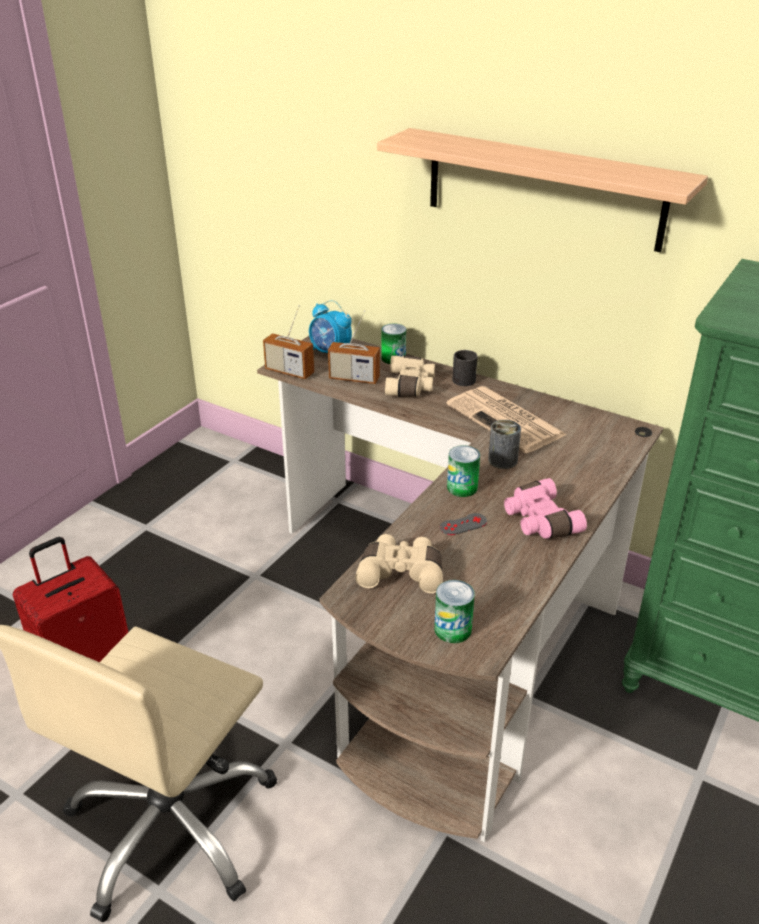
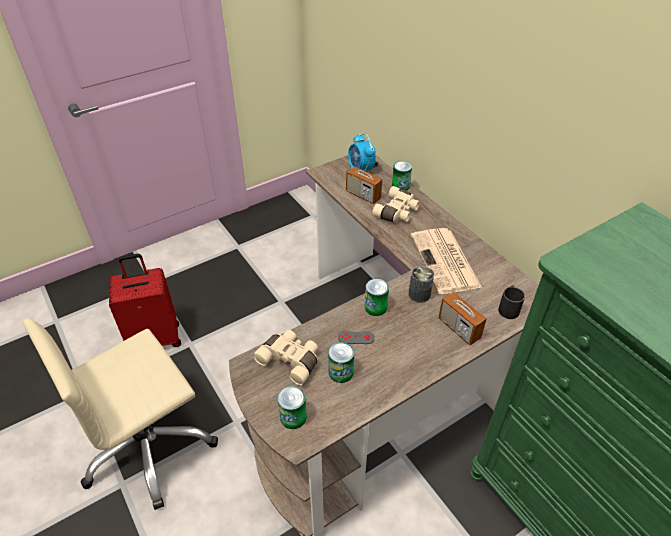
camera: 25 degrees right, 10 degrees up
(289, 371) = (325, 178): radio -> radio (459, 328)
(462, 378) = (438, 215): black mug -> black mug (508, 307)
(473, 565) = (341, 372): none -> can
(539, 521) = (410, 353): pink binoculars -> none
(543, 189) = (513, 94): shelf -> none

